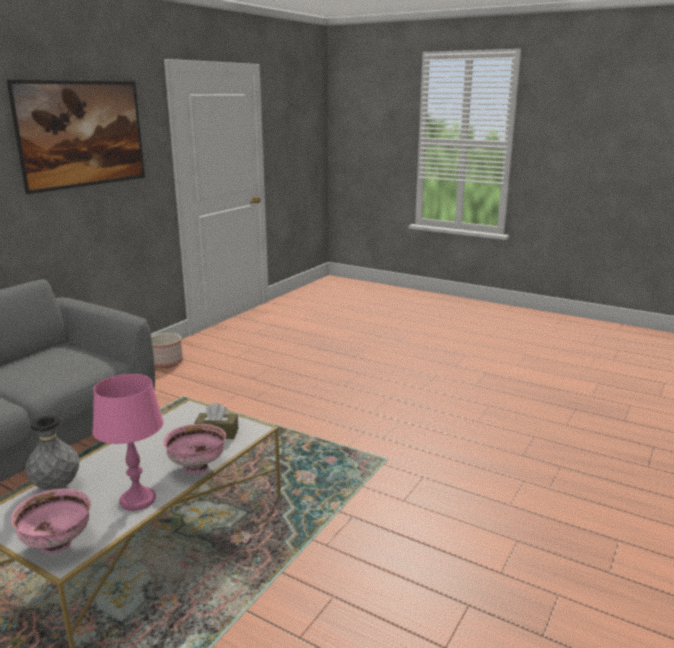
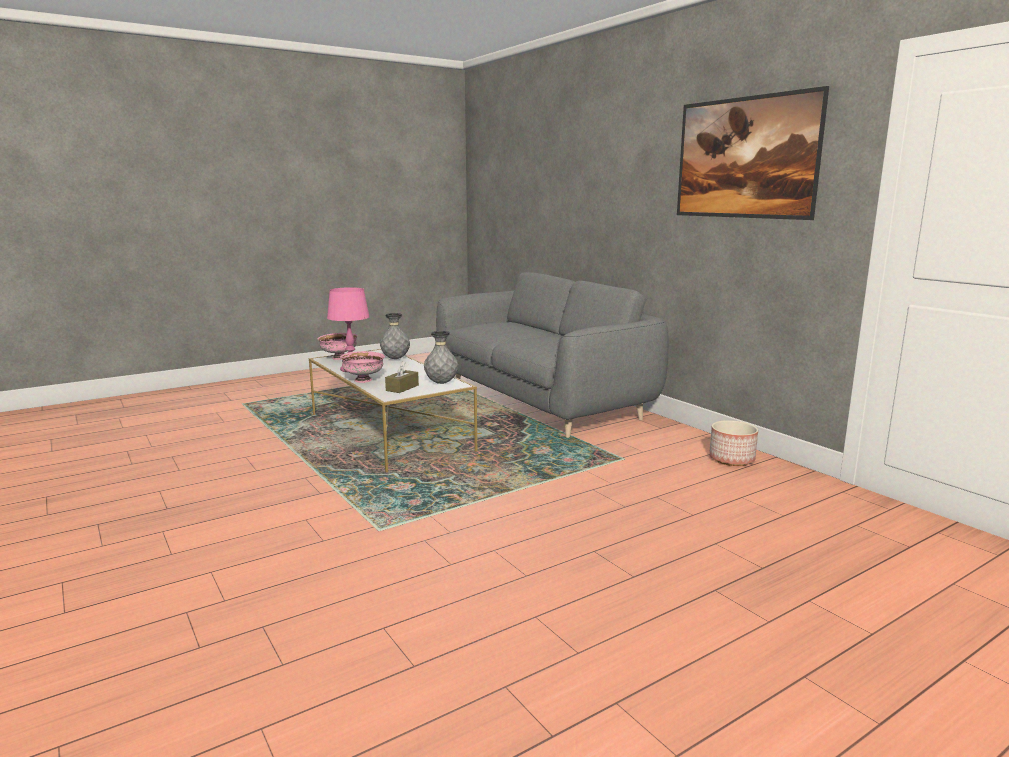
camera: 115 degrees right, 5 degrees down
(185, 418) = (441, 383): none -> grey vase

